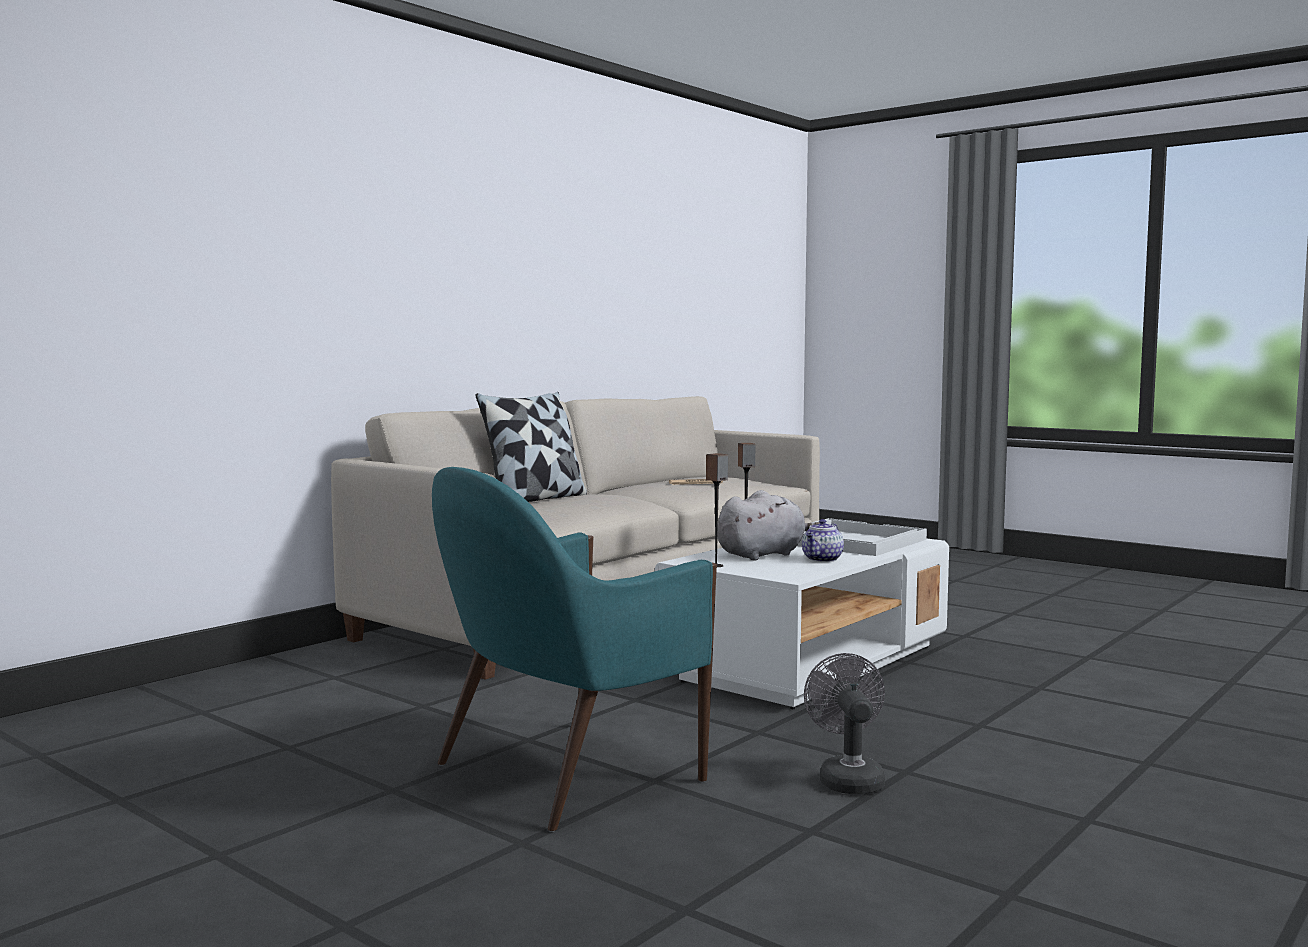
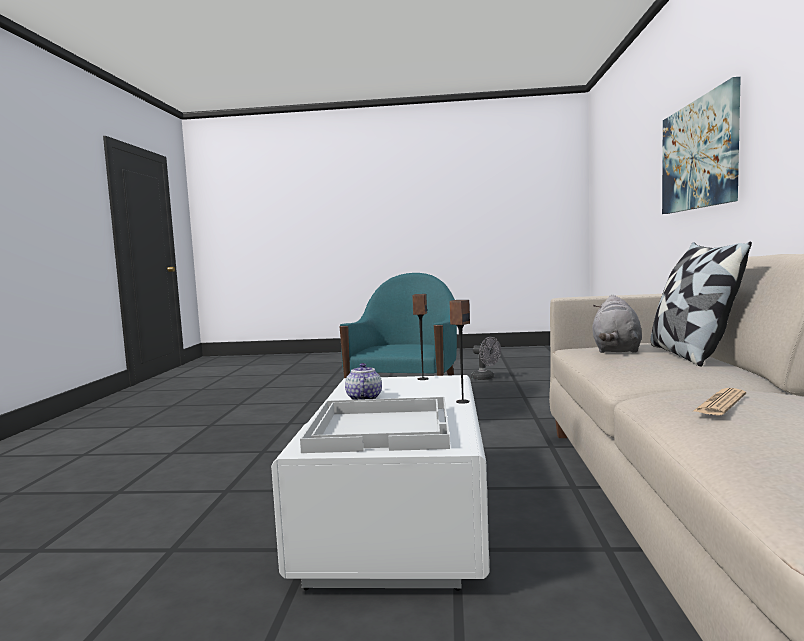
camera: 145 degrees right, 0 degrees up
(229, 264) = (698, 155): none -> picture
(763, 555) = (417, 393): grey plush toy -> grey plush toy (616, 350)
(847, 778) = (289, 441): grey fan -> grey fan (485, 378)

